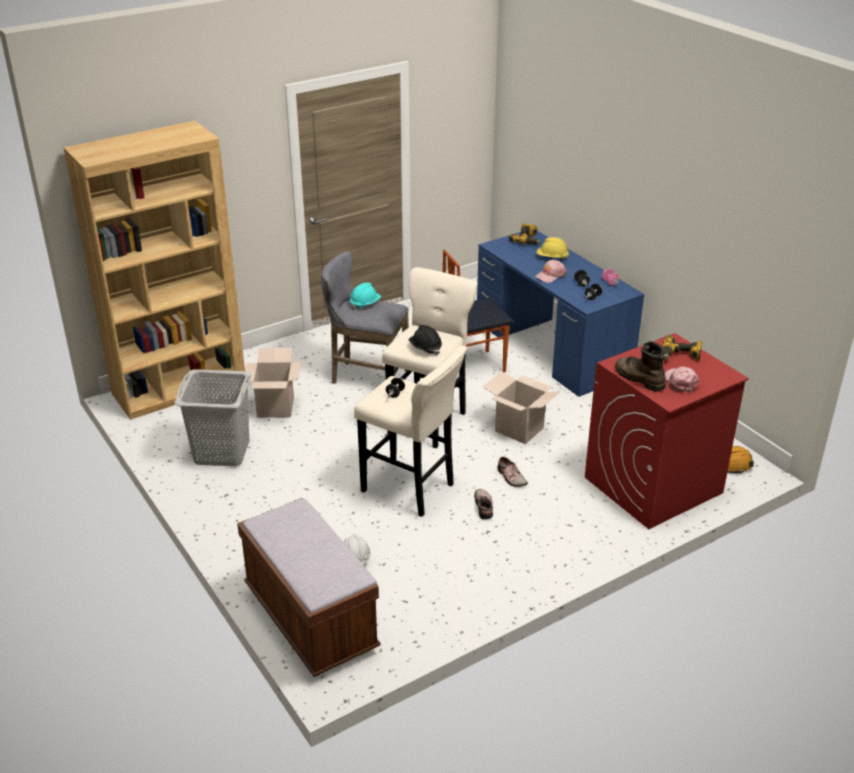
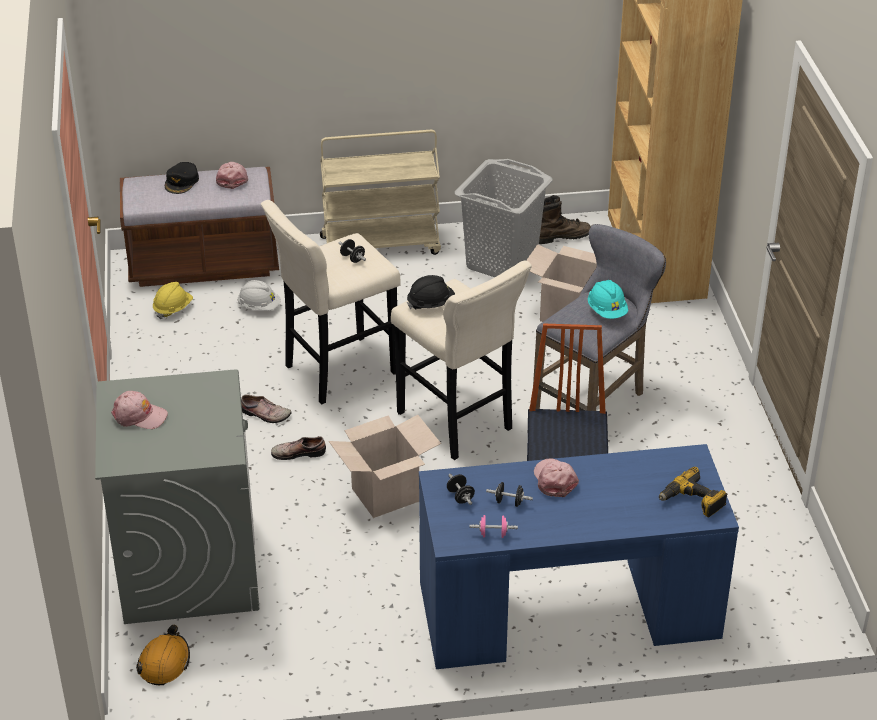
camera: 115 degrees right, 5 degrees up
(226, 521) = (381, 245): none -> beige cart
(278, 530) = (232, 178): none -> pink cap
(302, 560) = (182, 182): none -> black cap
(552, 258) = (613, 505): yellow hard hat -> yellow hard hat (173, 309)
(638, 379) = (175, 386): brown boot -> brown boot (562, 236)
(652, 485) = (189, 566): red washing machine -> grey washing machine
(680, 356) = (190, 442): power drill -> none

